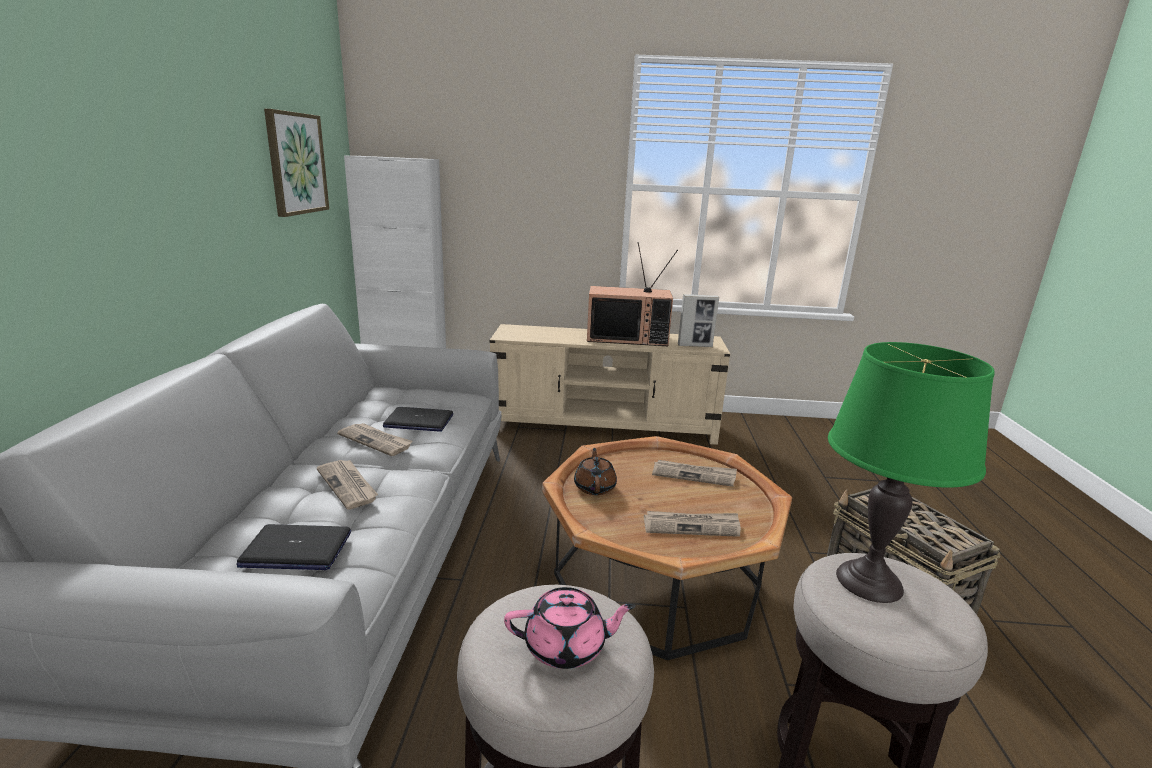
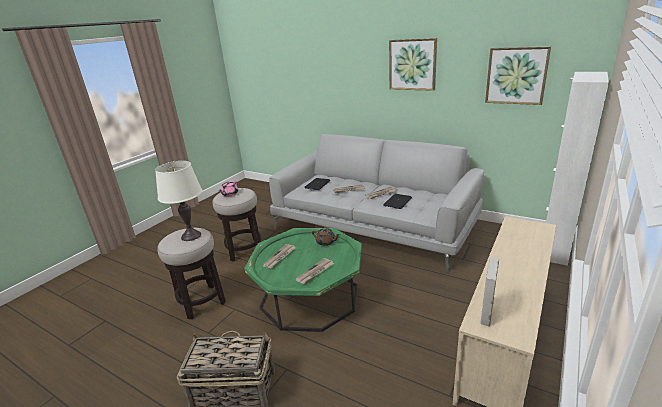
camera: 120 degrees right, 5 degrees up
(155, 135) = (412, 64): none -> picture
(628, 338) = (515, 278): television -> none
(657, 580) = (309, 297): brown coffee table -> green coffee table
(869, 581) = (191, 236): green table lamp -> white table lamp

